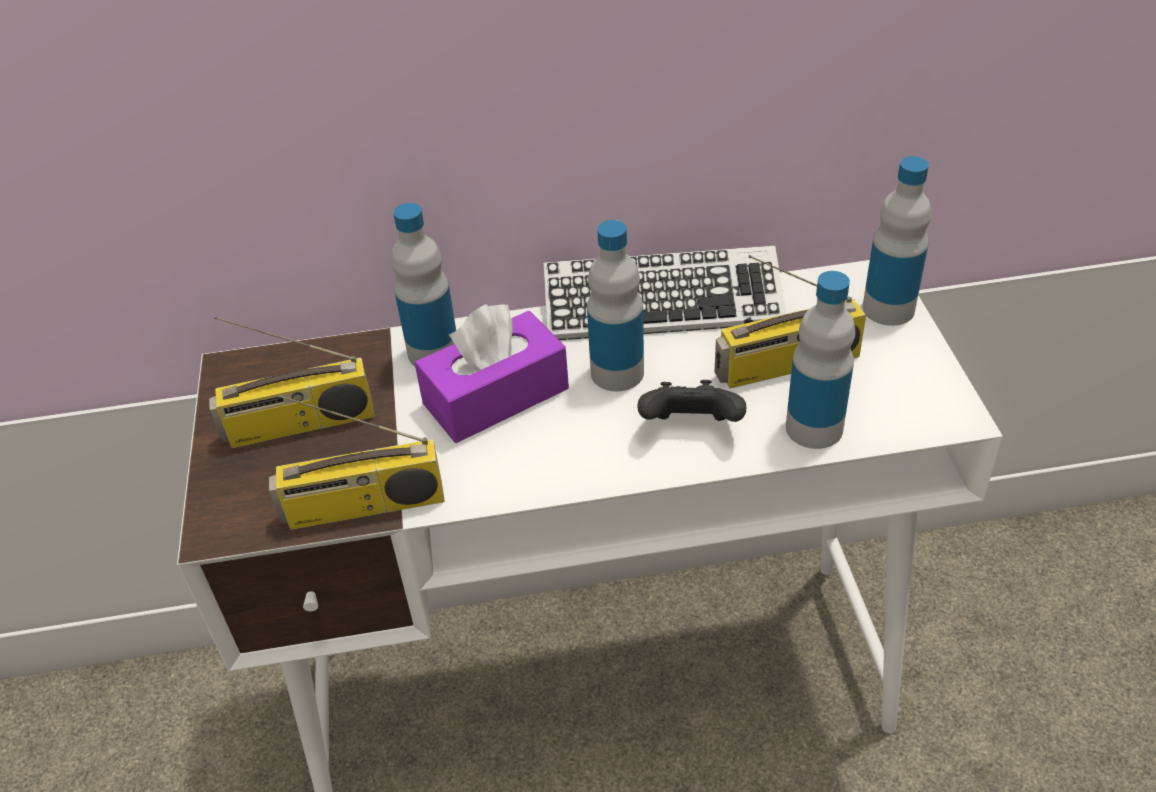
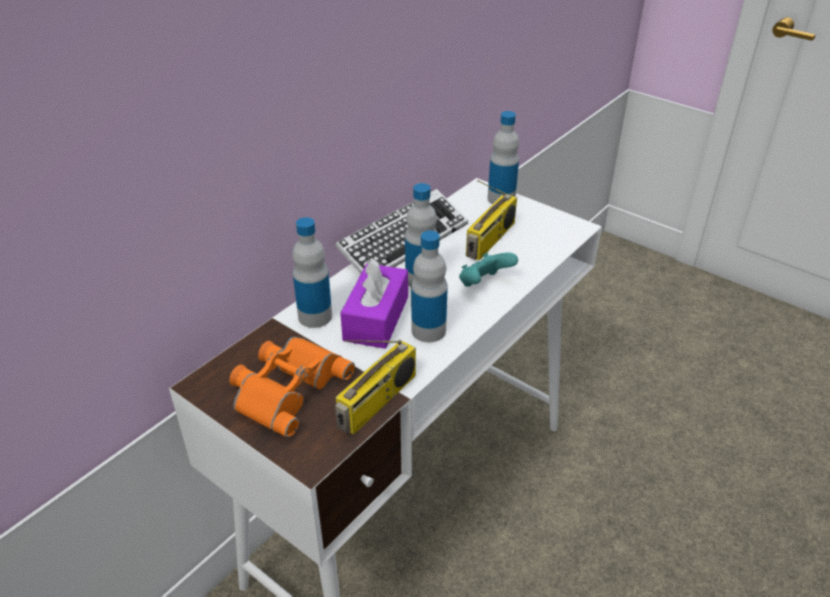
camera: 45 degrees left, 5 degrees down
(299, 425) = (286, 387): radio -> orange binoculars
(691, 427) = (484, 284): black game controller -> turquoise game controller
(814, 428) = (533, 258): bottle -> bottle (428, 330)

